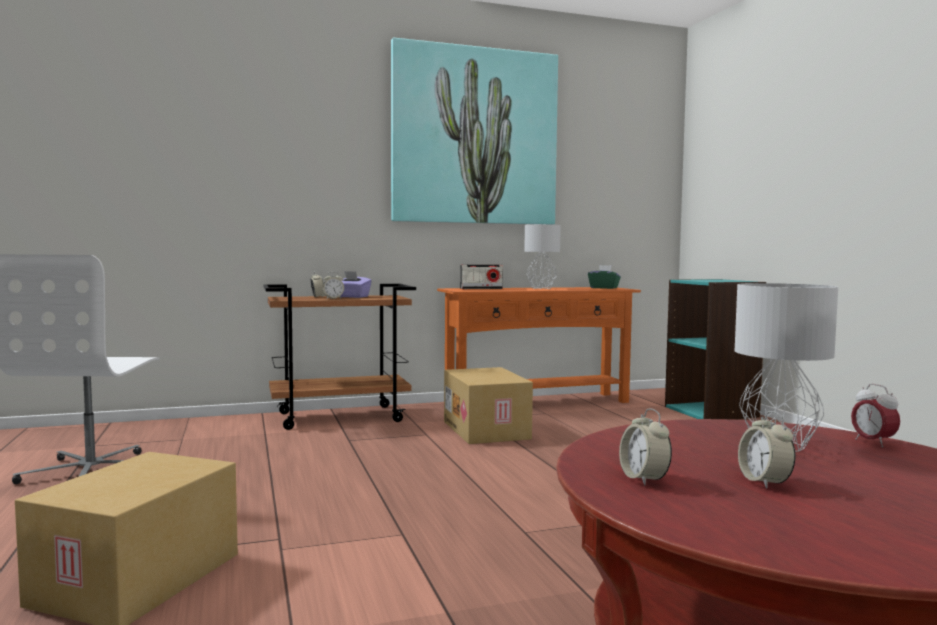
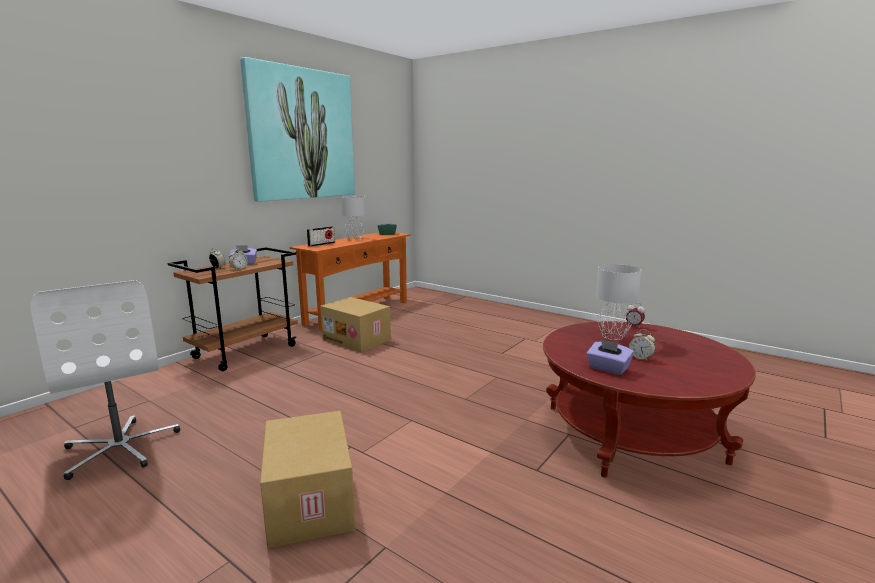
camera: 35 degrees left, 10 degrees up
(644, 479) = (608, 368): alarm clock -> purple tissue box
(712, 411) = (454, 300): turquoise bookcase -> none

